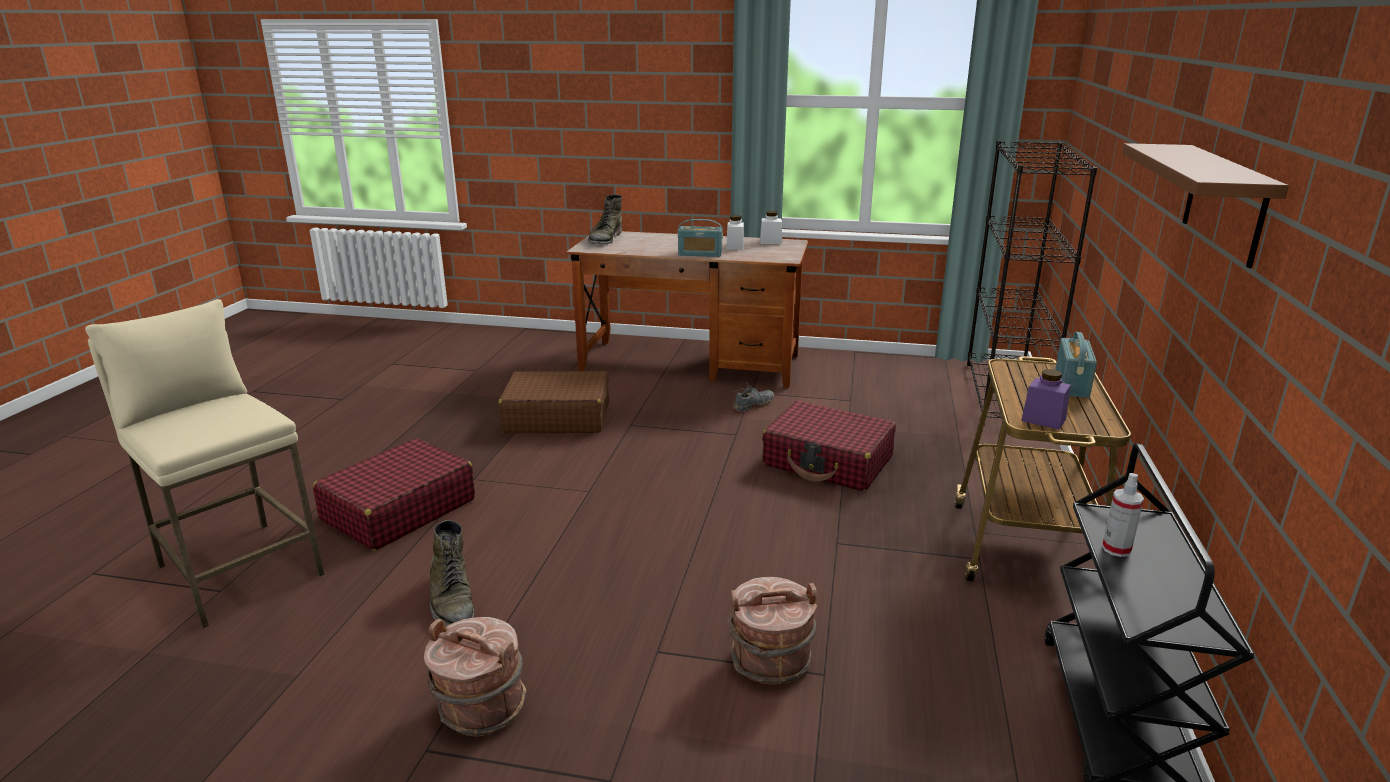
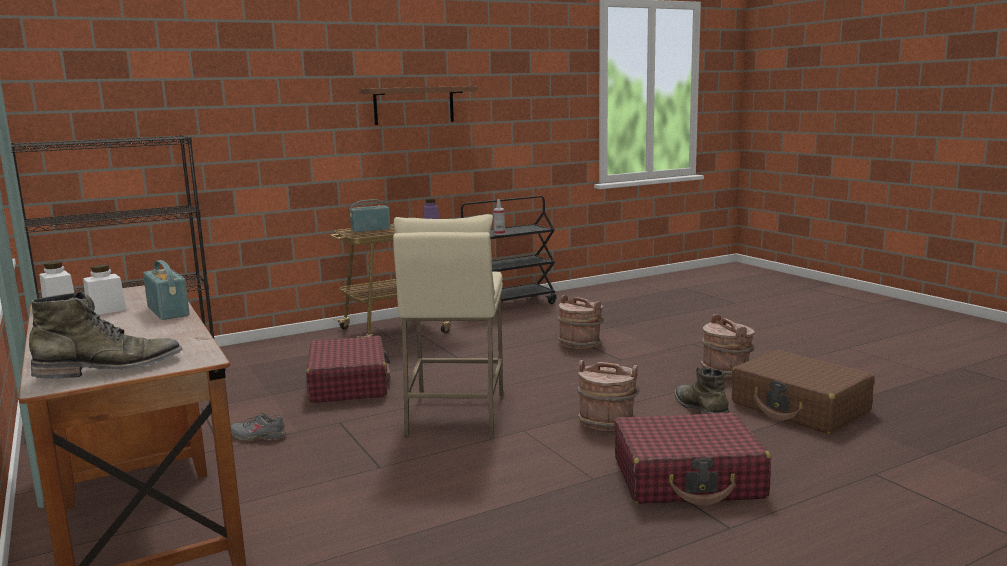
camera: 130 degrees left, 10 degrees down
(238, 571) = (858, 483): beige stool -> beige stool (455, 415)
(452, 600) = (701, 409): green boot -> green boot turned 45 degrees counterclockwise
(530, 534) = (607, 422): none -> brown bucket
(556, 417) = (415, 509): brown suitcase -> brown suitcase (800, 407)

